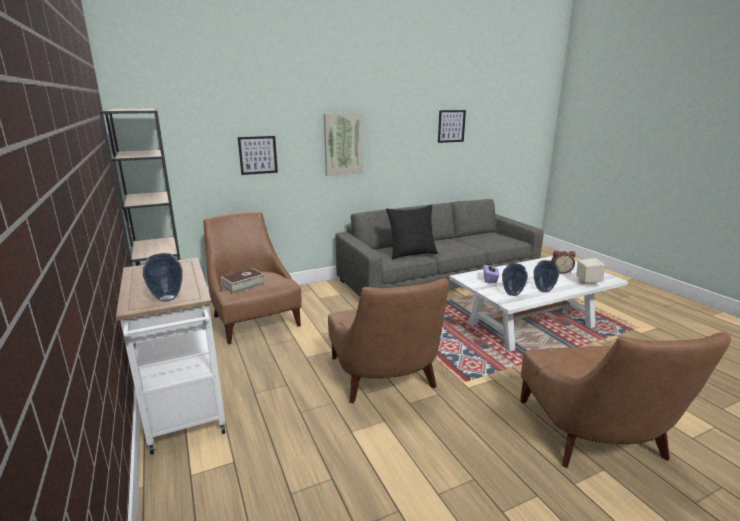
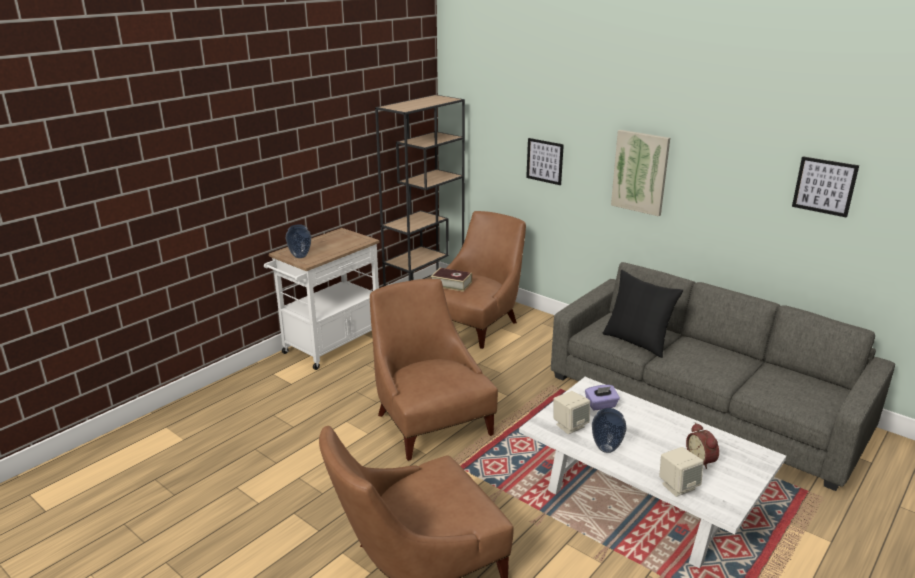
camera: 65 degrees right, 5 degrees up
(385, 379) = (429, 419): brown armchair -> brown armchair turned 105 degrees clockwise
(512, 293) = (570, 425): vase -> beige speaker

